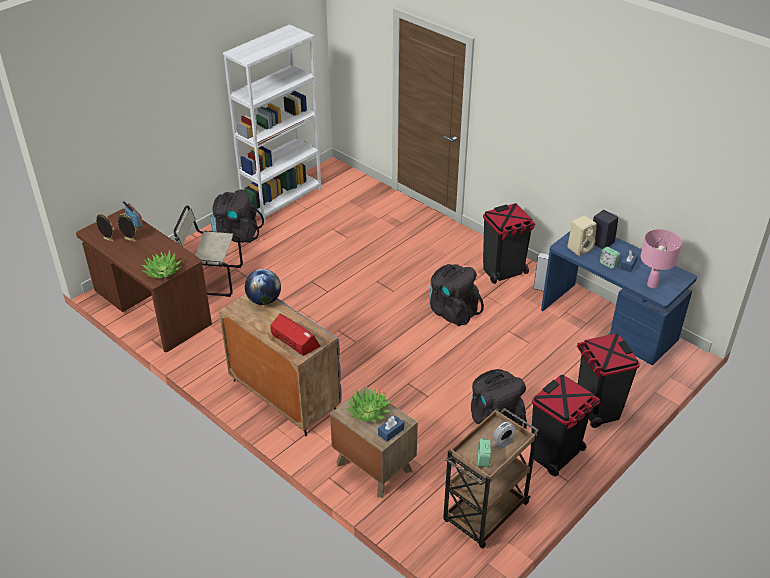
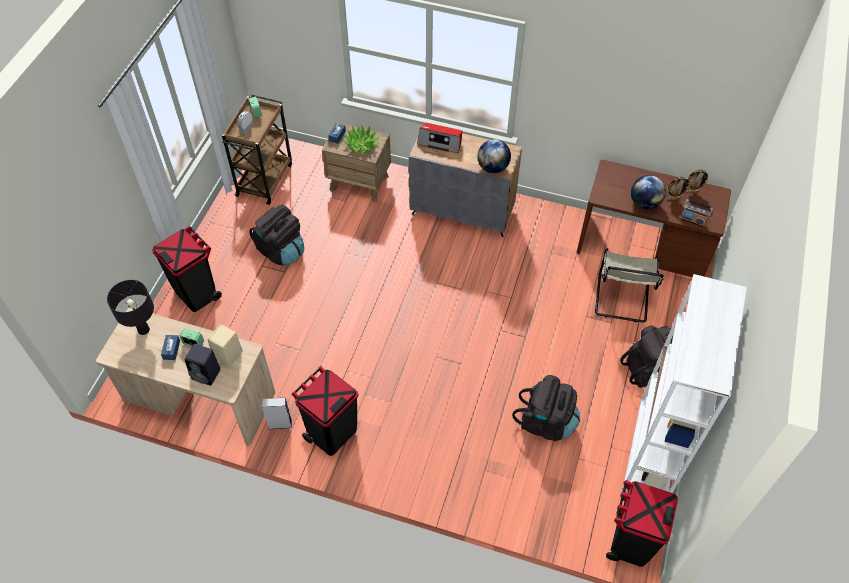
camera: 155 degrees right, 15 degrees up
(157, 244) = (644, 203): none -> globe
(162, 271) = (610, 177): potted plant -> none
(211, 279) = (621, 300): beige chair -> beige chair turned 120 degrees clockwise
(452, 311) = (364, 353): black backpack -> black backpack (546, 422)
(555, 454) = (224, 240): black trash can -> black trash can (630, 542)
(609, 324) = (199, 399): blue desk -> beige desk
(652, 284) = (144, 330): pink table lamp -> black table lamp

